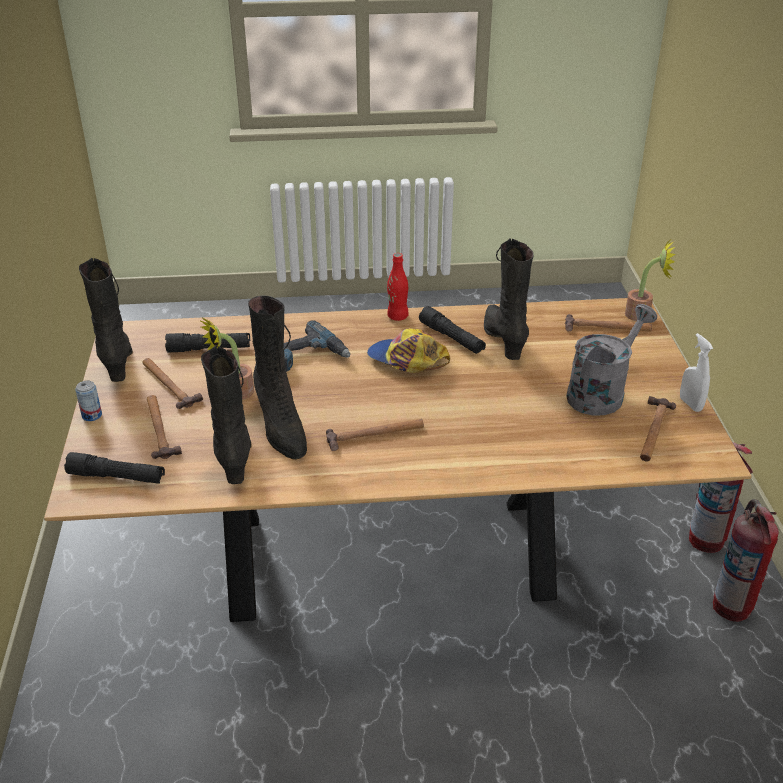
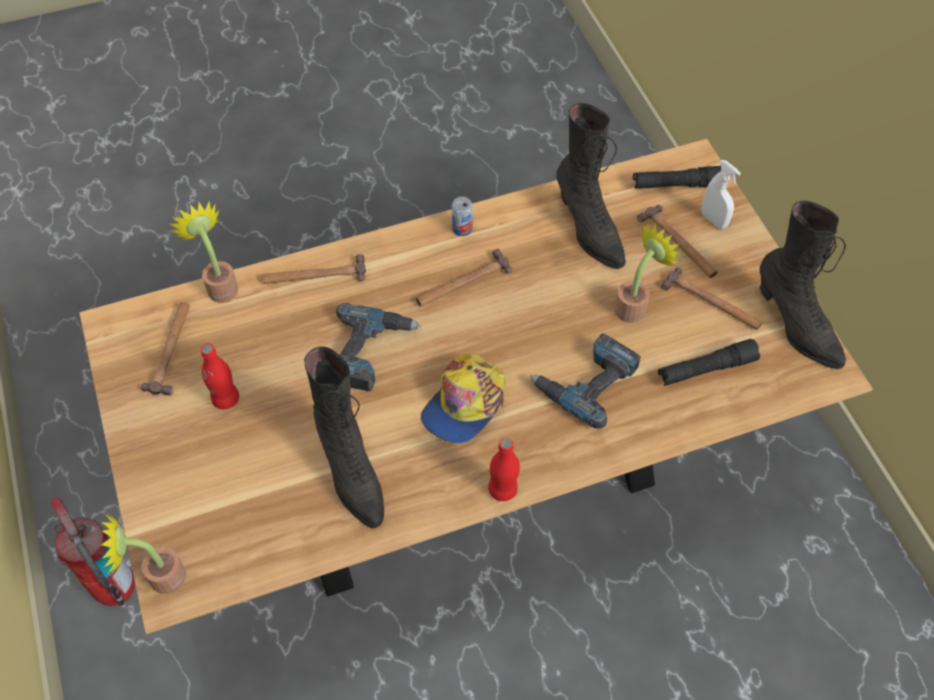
camera: 165 degrees right, 20 degrees up
(92, 415) = (757, 245): can -> can (462, 229)
(281, 427) = (561, 271): black boot -> none
(406, 360) = (464, 404): cap -> cap turned 105 degrees clockwise
(451, 338) = (419, 459): black flashlight -> none
(474, 401) = (369, 352): none -> power drill
(601, 392) = (225, 399): grey watering can -> red bottle
(607, 328) = (212, 532): hammer -> hammer (314, 275)
(611, 472) = (220, 285): none -> potted plant
(690, 404) = (122, 402): white spray bottle -> white spray bottle (713, 220)
(732, 606) = (103, 498): fire extinguisher -> none

